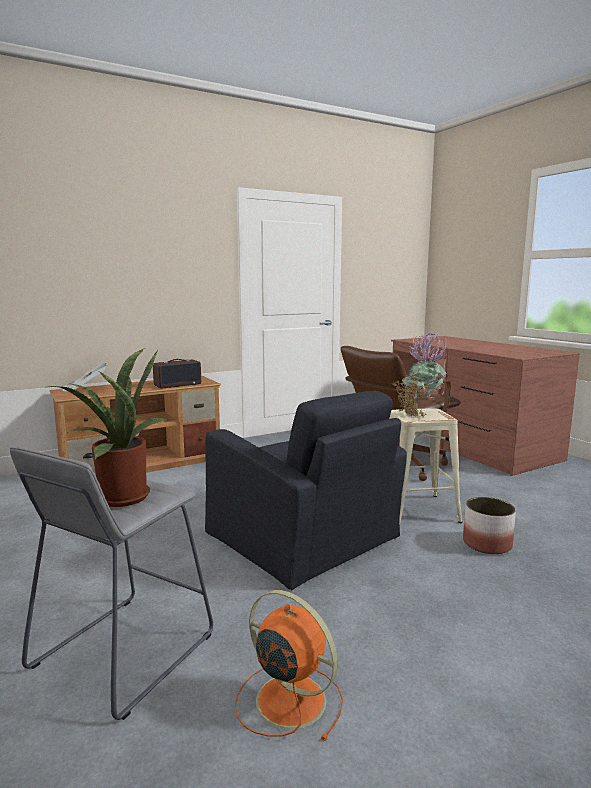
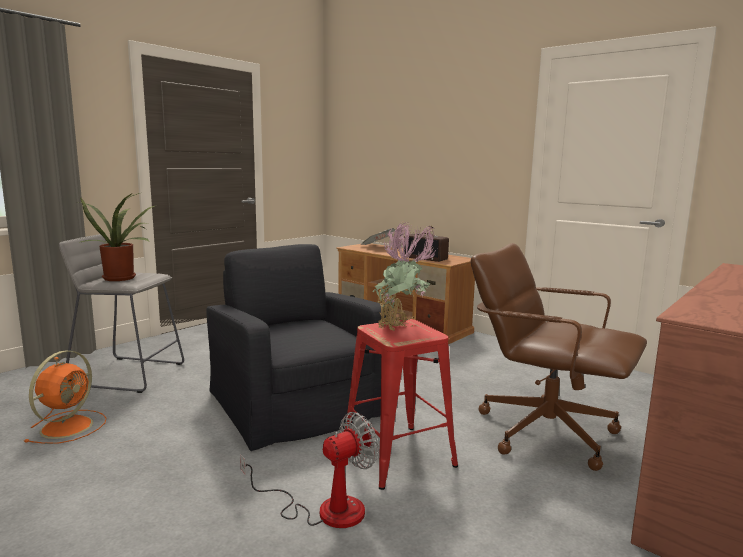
camera: 70 degrees right, 0 degrees up
(303, 536) = (296, 401): black armchair -> black armchair turned 120 degrees clockwise
(417, 509) = (399, 455): beige stool -> red stool
(487, 544) = (325, 509): planter -> fan

